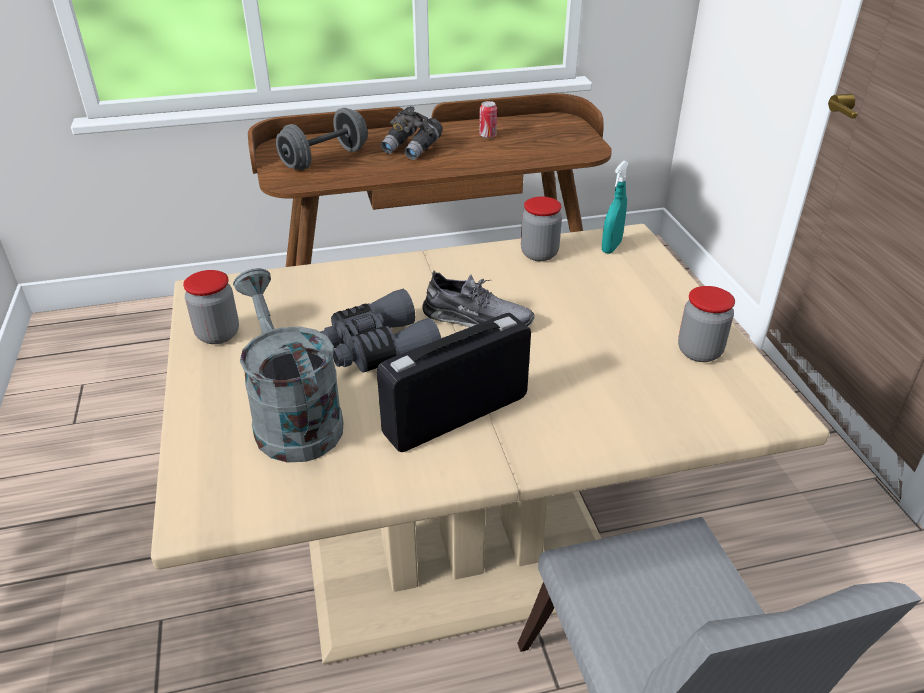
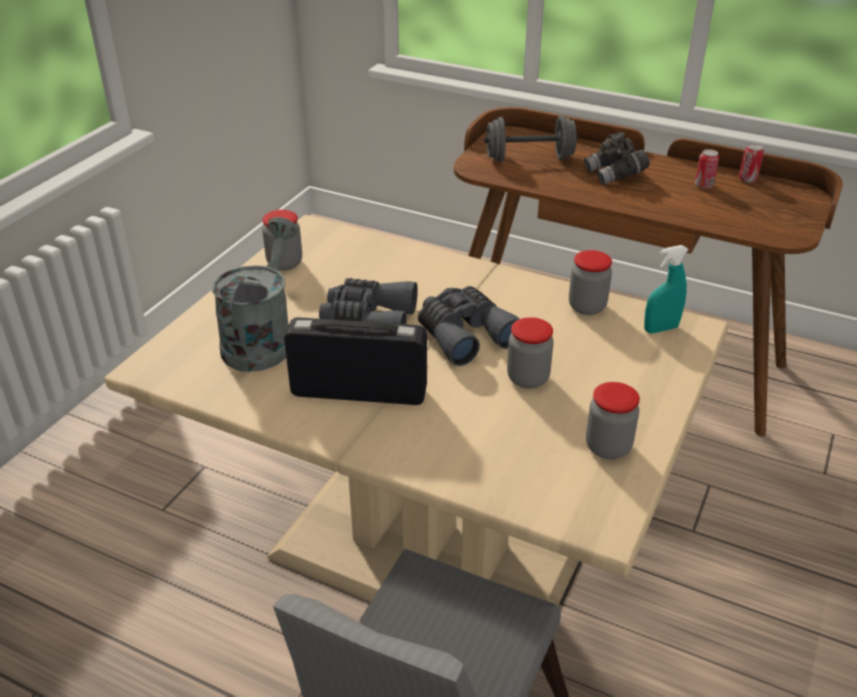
camera: 40 degrees right, 0 degrees up
(477, 319) = (464, 334): grey shoe -> grey binoculars
(511, 122) = (747, 179): none -> can
(574, 330) = (528, 378): none -> jar

